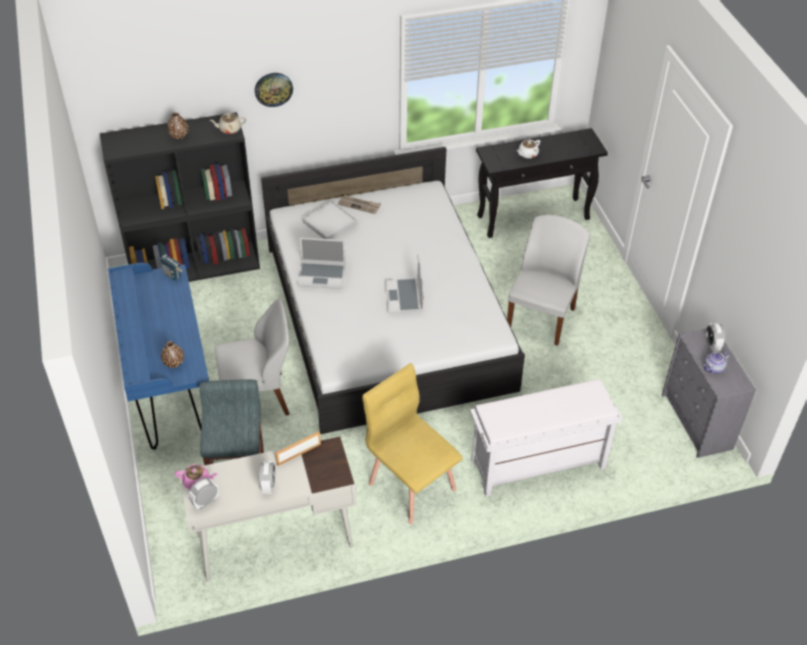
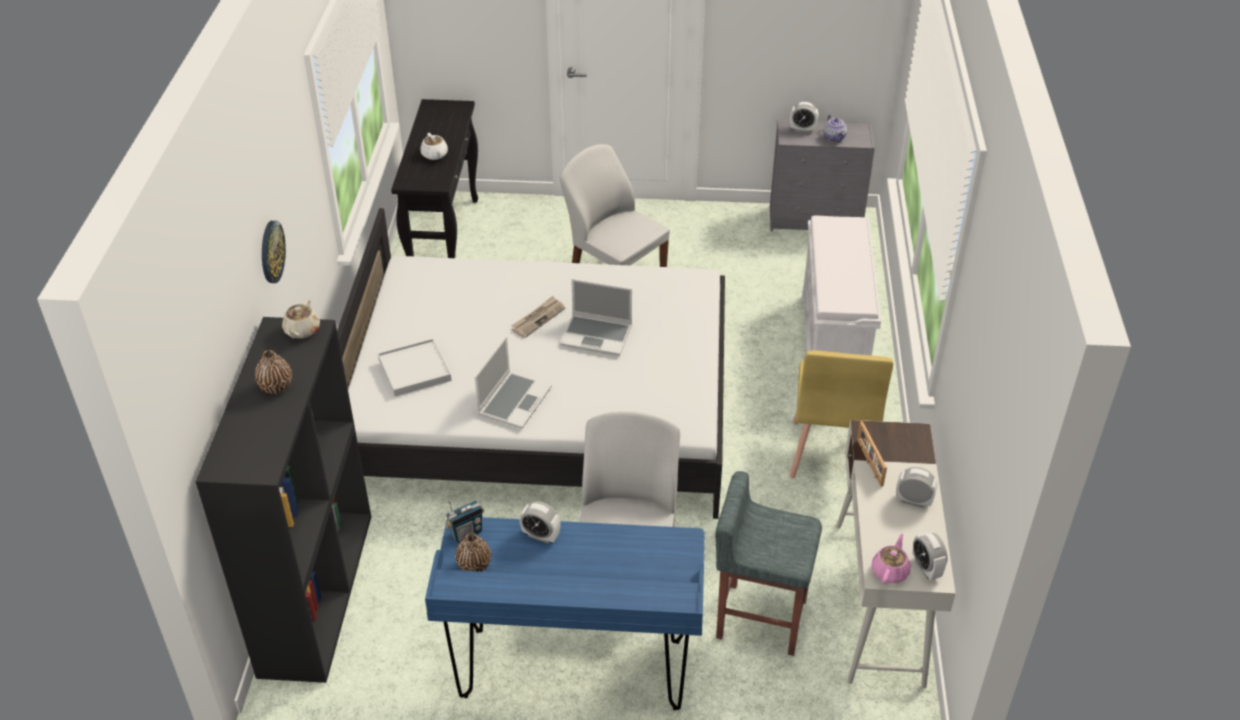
camera: 70 degrees left, 5 degrees down
(174, 362) = (656, 561): brown vase -> brown vase (474, 566)
(179, 306) = (540, 536): none -> alarm clock
(359, 205) = (394, 335): newspaper -> newspaper (538, 318)
(412, 485) = (829, 453): yellow chair -> yellow chair turned 60 degrees counterclockwise

